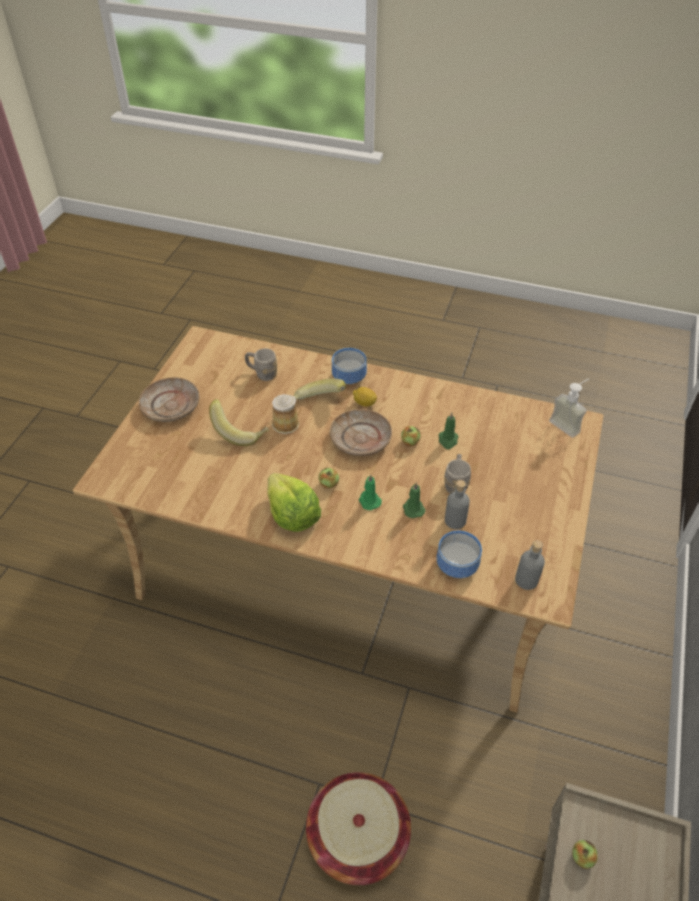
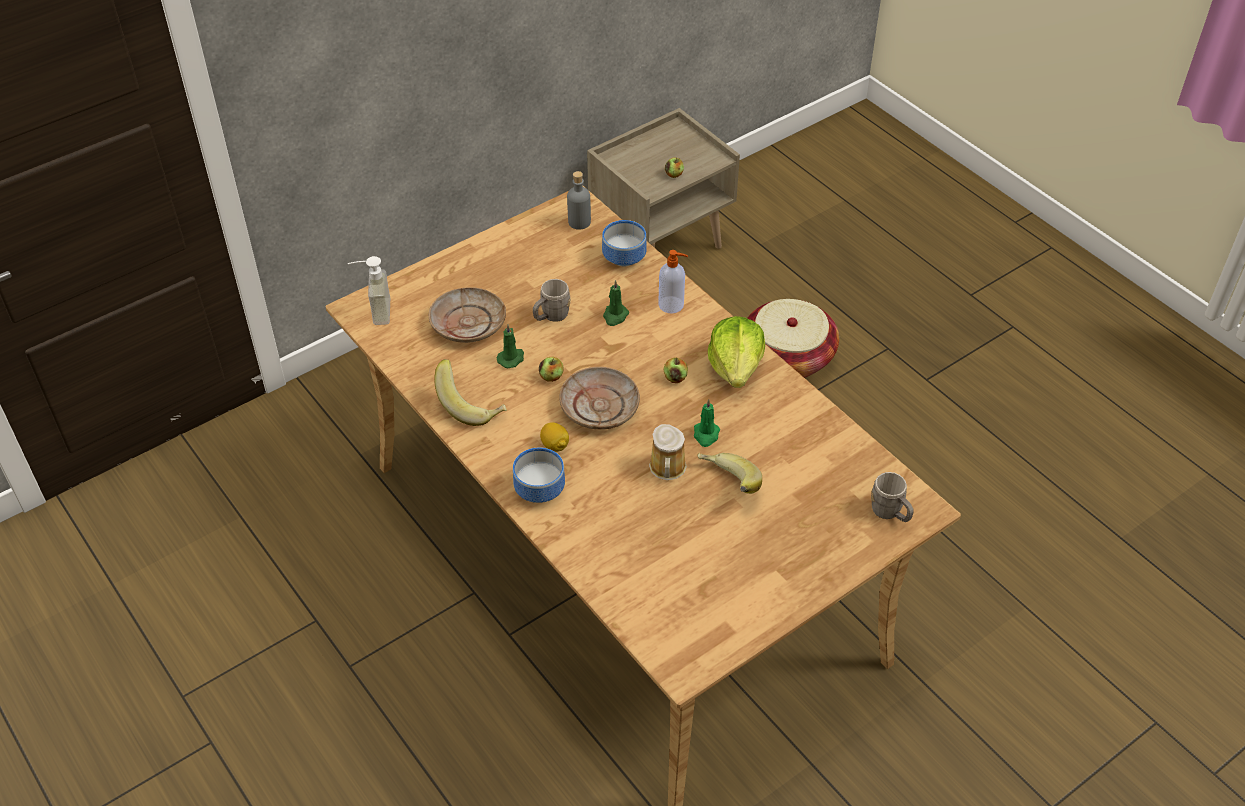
camera: 145 degrees left, 0 degrees up
(171, 406) = (789, 567): beige plate -> beige plate (467, 323)
(262, 373) = (641, 554): grey mug -> grey mug (890, 513)
(316, 404) = (610, 474): banana -> banana (471, 406)
(369, 500) = (650, 343): green candle -> green candle (706, 435)
(381, 541) = (672, 305): none -> soap dispenser
(455, 520) = (587, 288): grey bottle -> none

